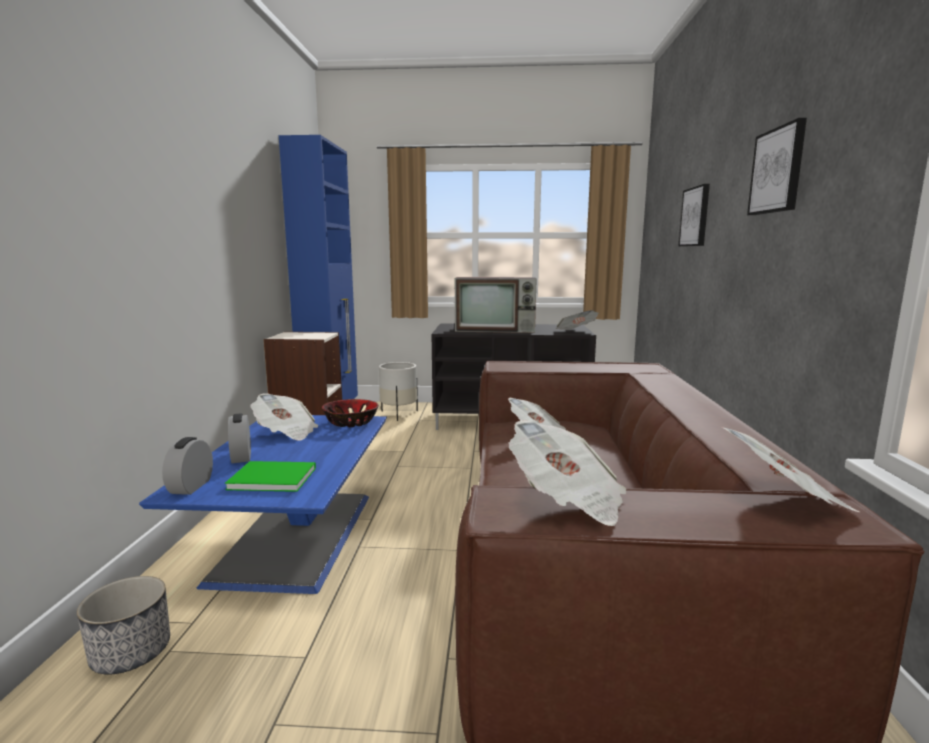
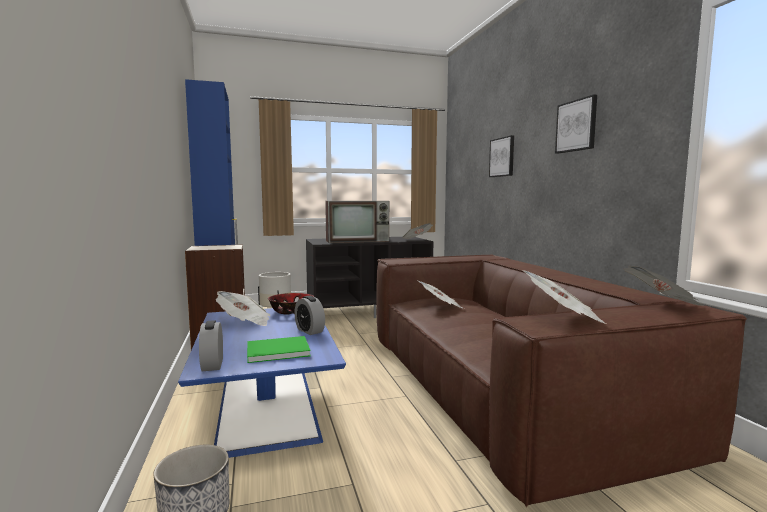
camera: 20 degrees left, 5 degrees down
(241, 457) = (228, 341): alarm clock -> alarm clock (309, 331)

